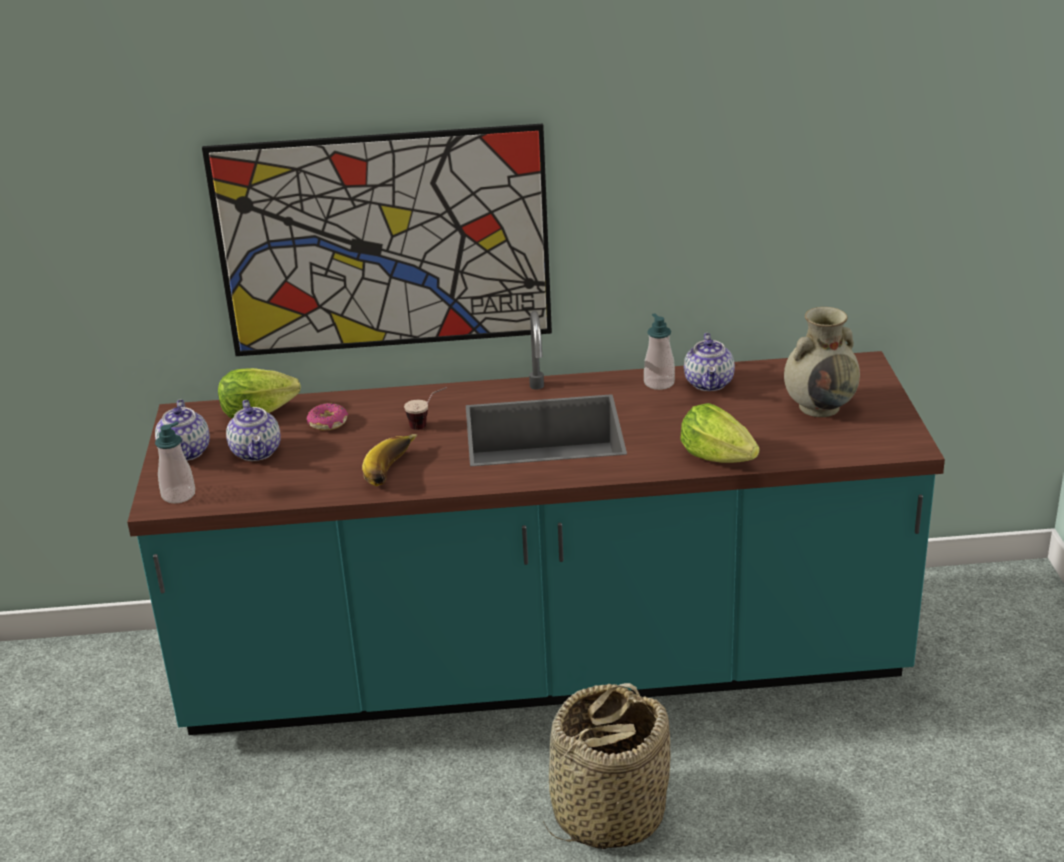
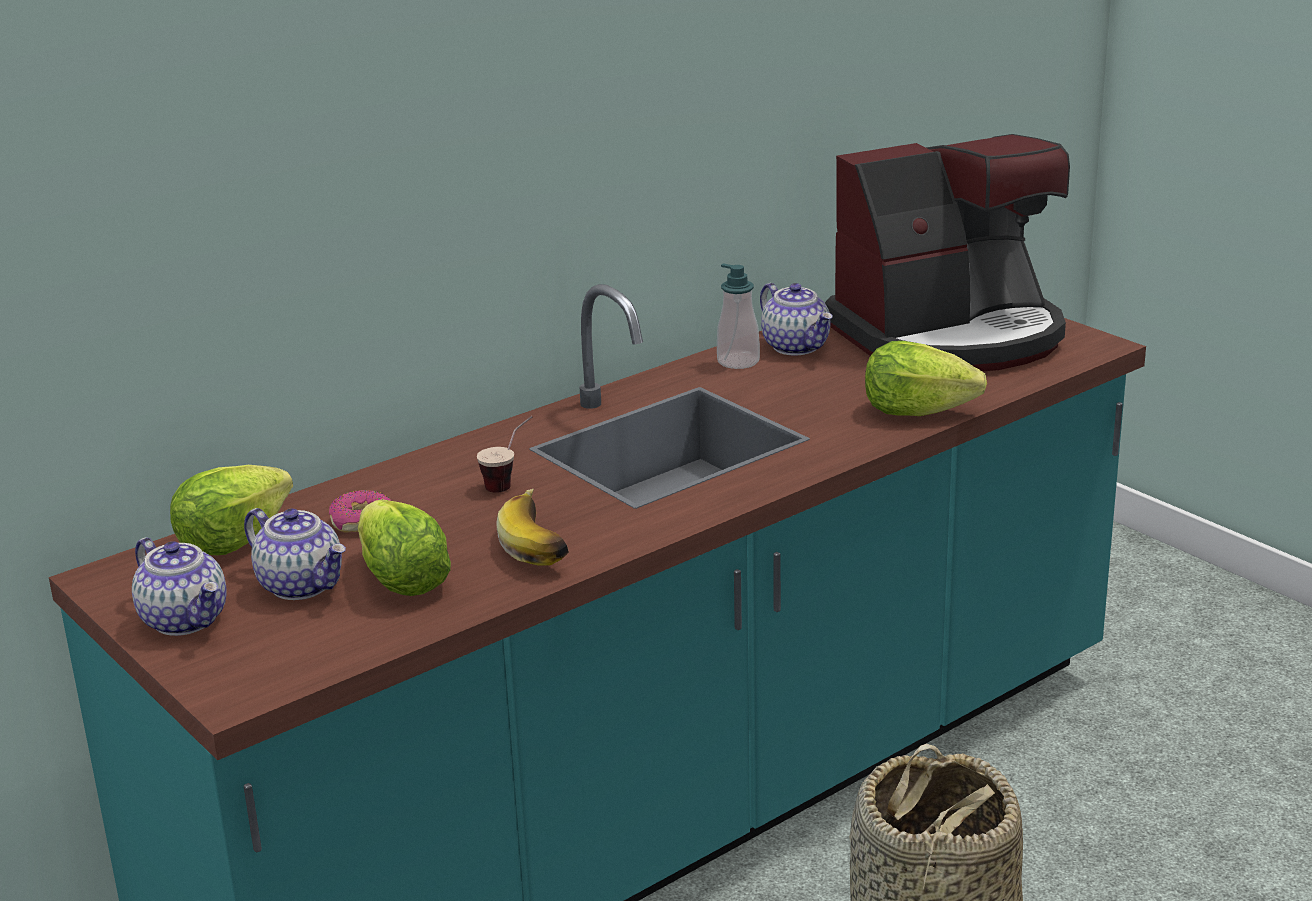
camera: 35 degrees left, 5 degrees down
(178, 495) = (252, 674): soap dispenser -> none
(303, 467) = (402, 581): none -> lettuce
(384, 242) = (370, 227): picture -> none
(820, 406) = (950, 335): beige vase -> coffee machine

